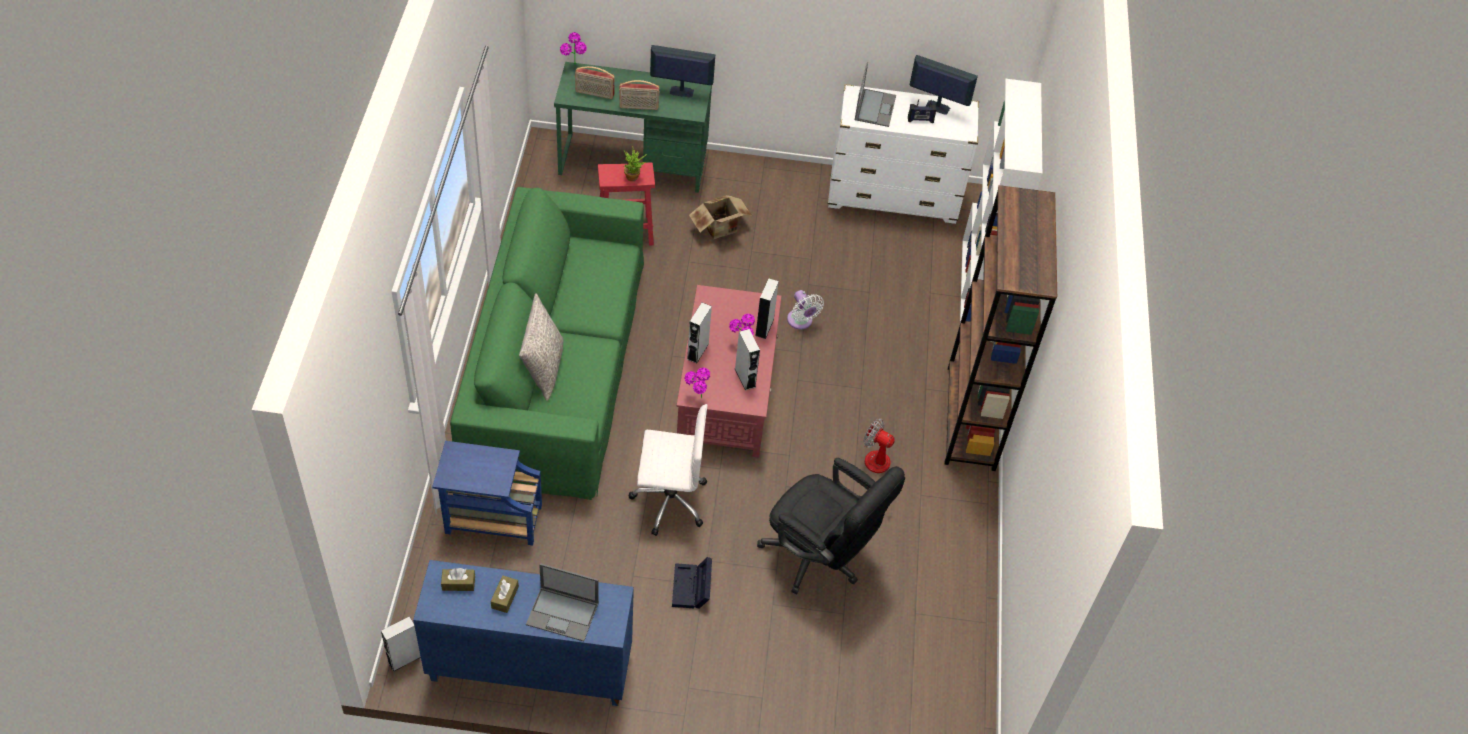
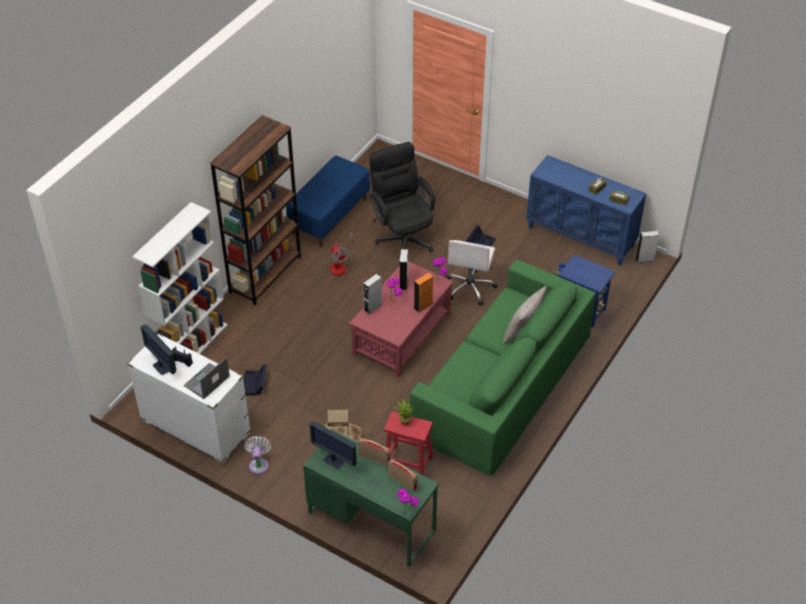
camera: 150 degrees left, 5 degrees down
(563, 614) = (570, 174): laptop -> none
(668, 500) = (470, 287): white office chair -> white office chair turned 105 degrees counterclockwise
(697, 351) = (423, 306): grey speaker -> orange speaker
(801, 322) = (326, 360): white fan -> white fan (259, 464)
(865, 264) = (255, 384): none -> black storage box
(956, 556) = (329, 216): none -> blue bench

